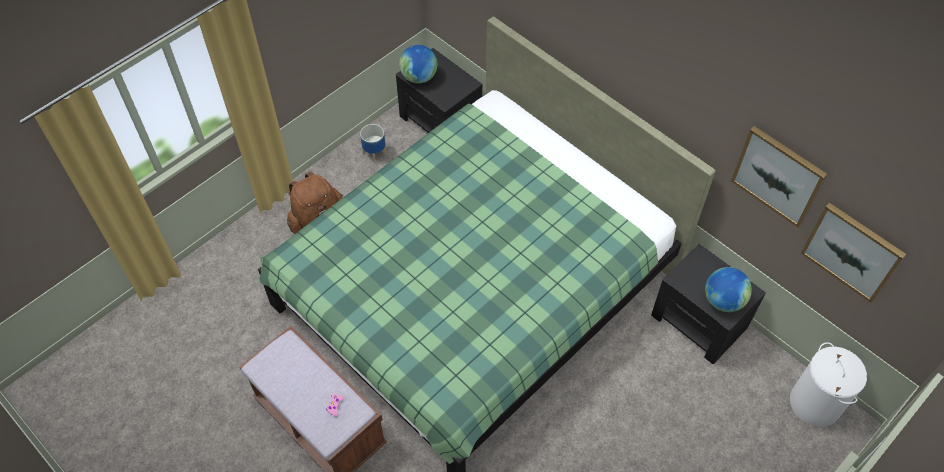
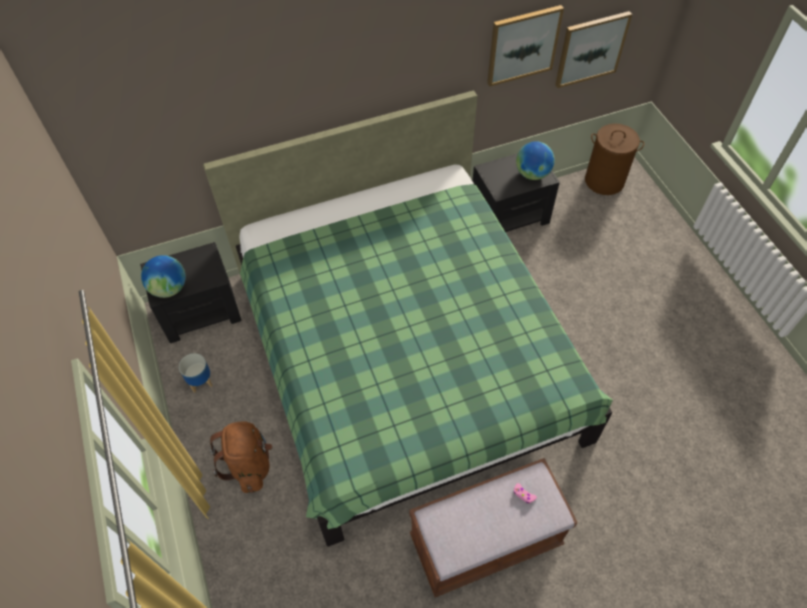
camera: 65 degrees left, 0 degrees up
(815, 403) = (604, 181): white laundry basket -> brown laundry basket

